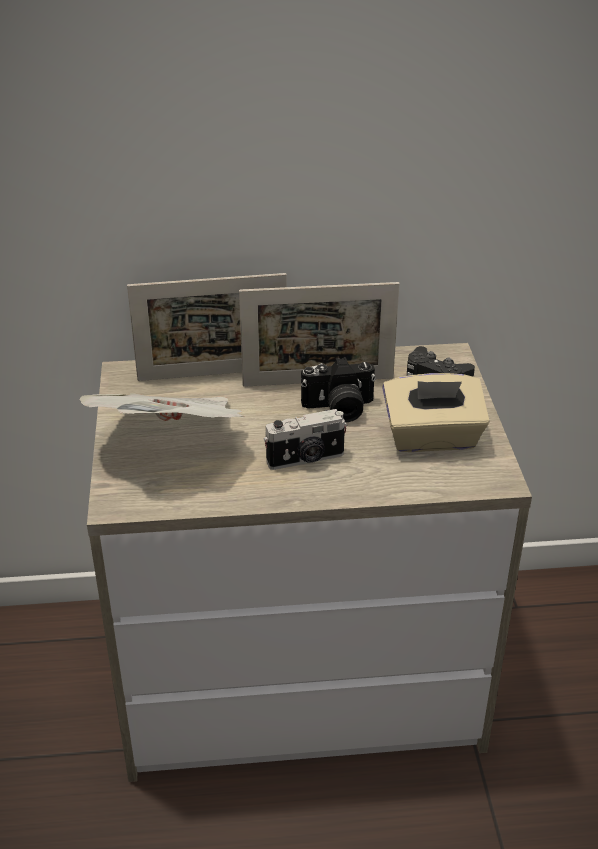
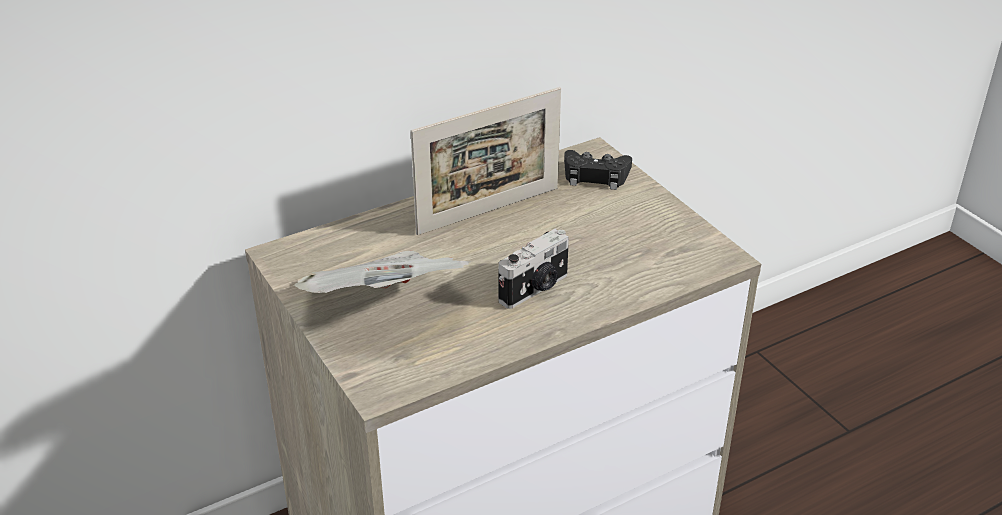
camera: 25 degrees left, 0 degrees up
(213, 374) = (376, 231): picture frame -> none
(339, 409) = (529, 232): camera -> none
(432, 438) = (636, 235): beige tissue box -> none

